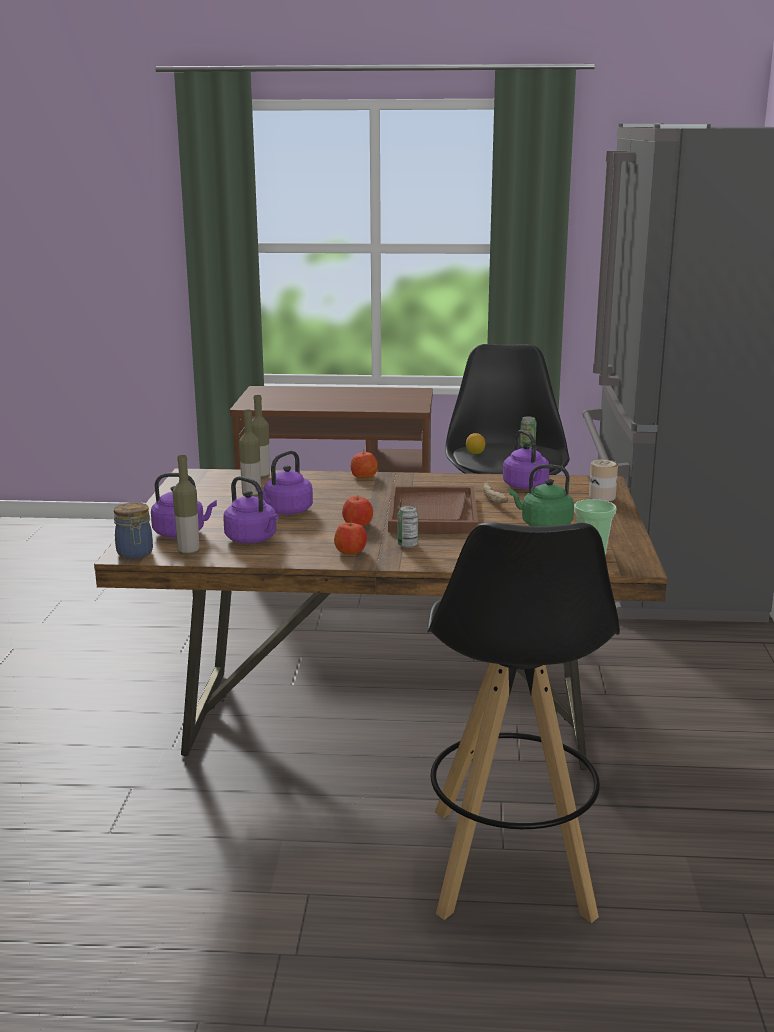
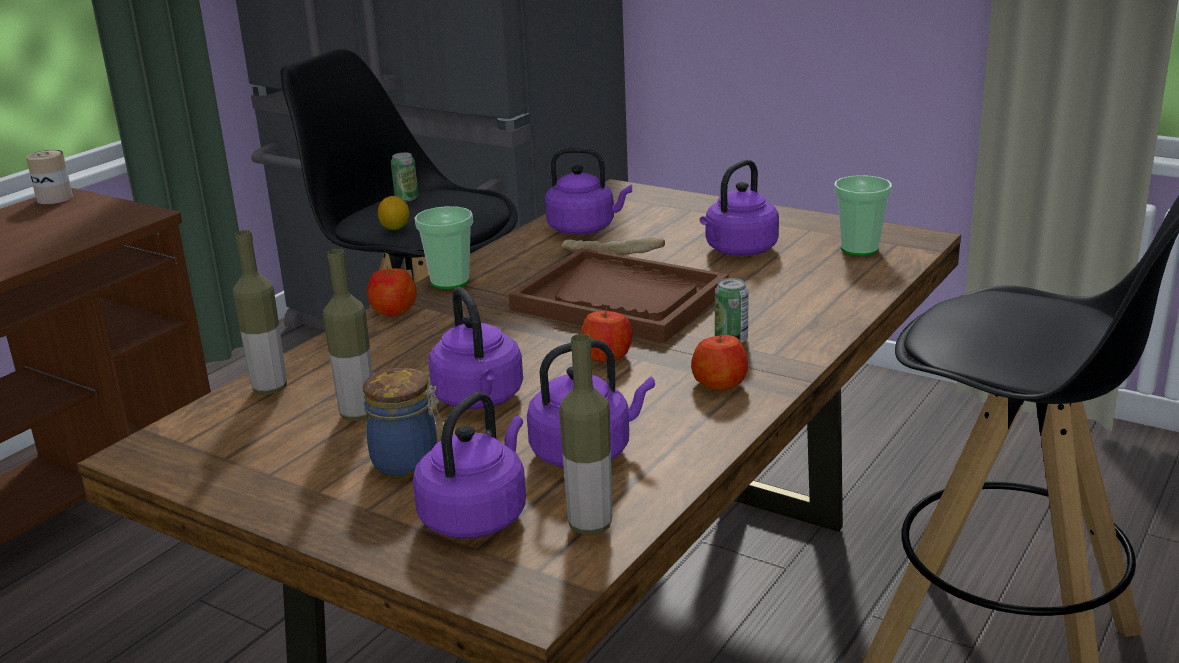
camera: 60 degrees left, 5 degrees up
(135, 554) = (539, 587): jar -> jar (408, 462)
(412, 477) = (450, 281): none -> cup
(543, 525) = (738, 250): green kettle -> purple kettle
(602, 497) = (672, 203): can -> can (54, 198)

